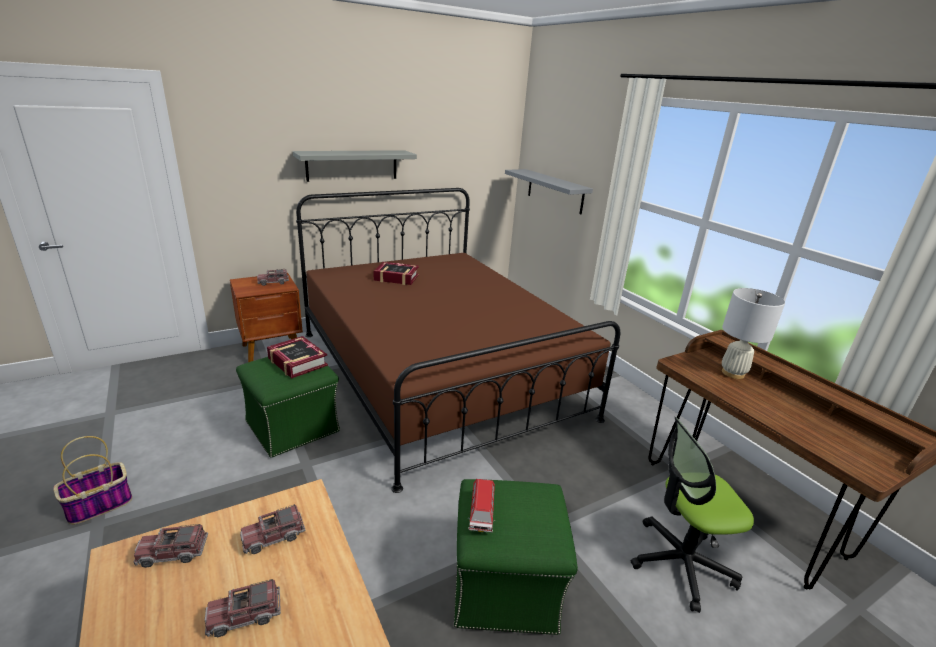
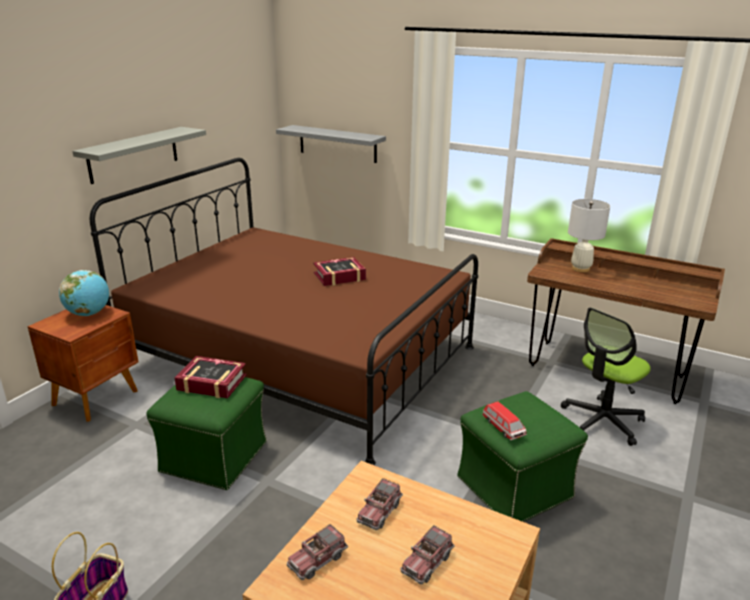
camera: 30 degrees left, 0 degrees up
(273, 282) = (89, 314): toy truck -> globe
(396, 278) = (222, 271): book -> book (339, 276)

